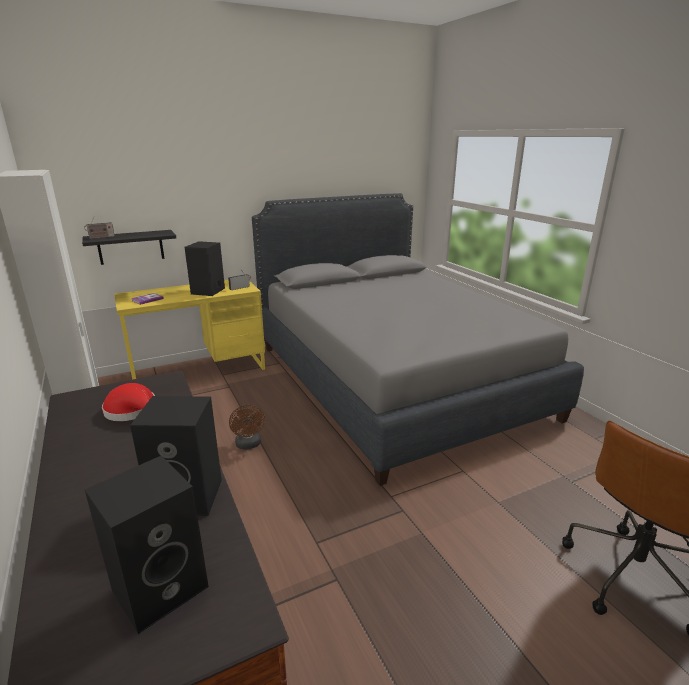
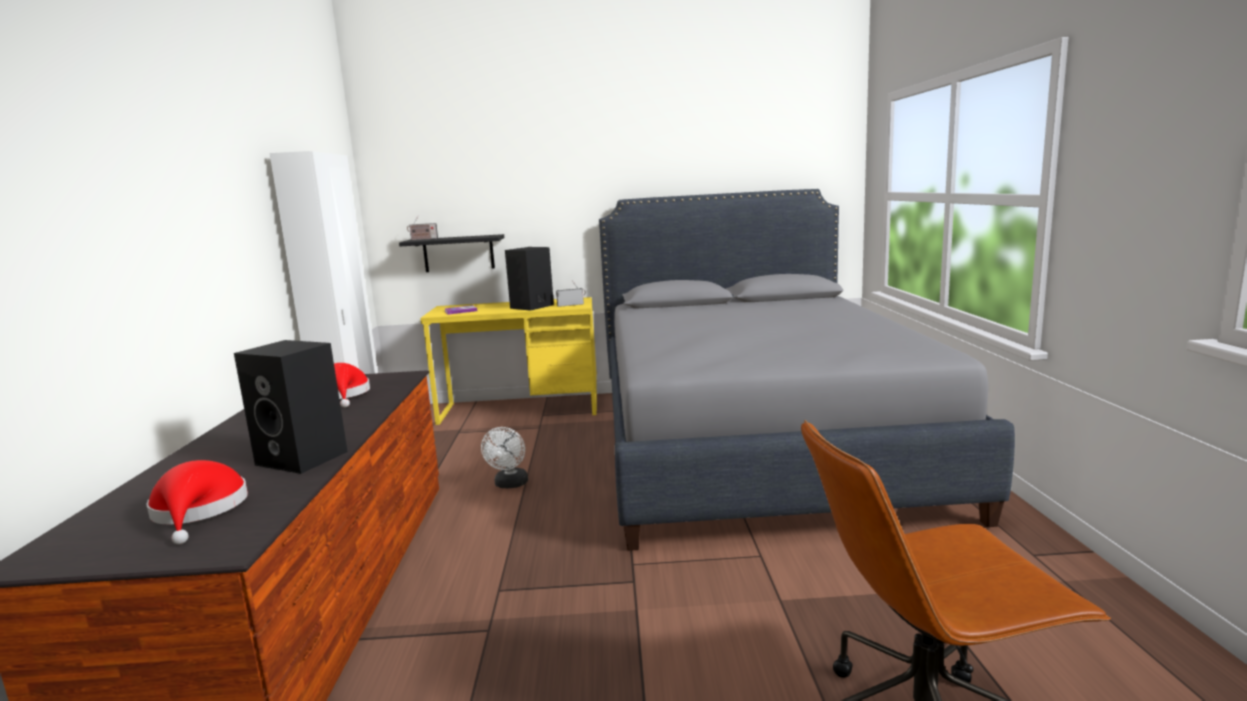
camera: 25 degrees right, 10 degrees down
(161, 586) = (199, 511): black speaker -> red hat
(249, 445) = (510, 485): brown fan -> white fan

